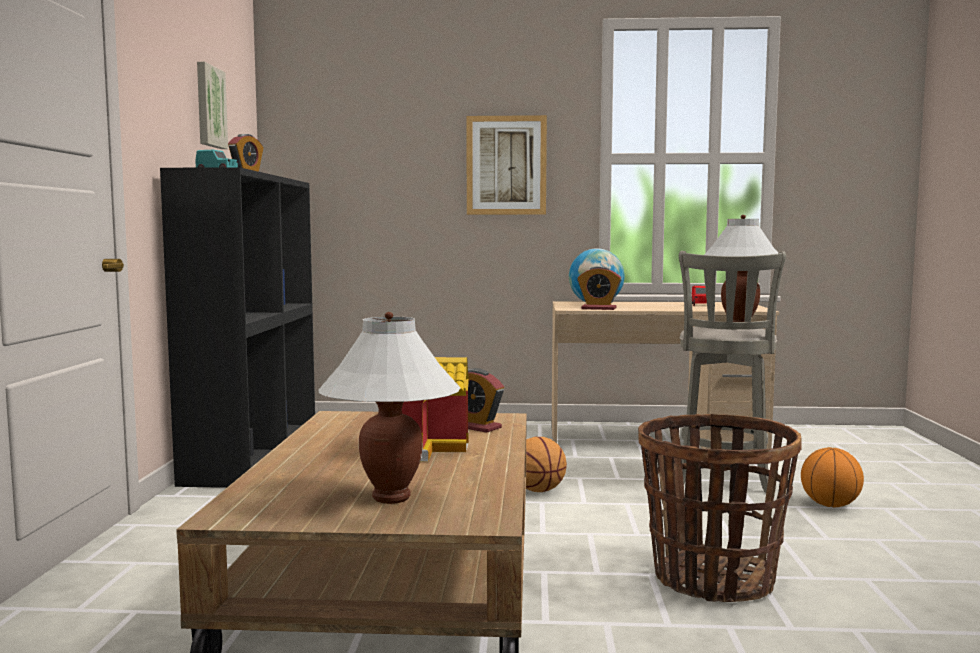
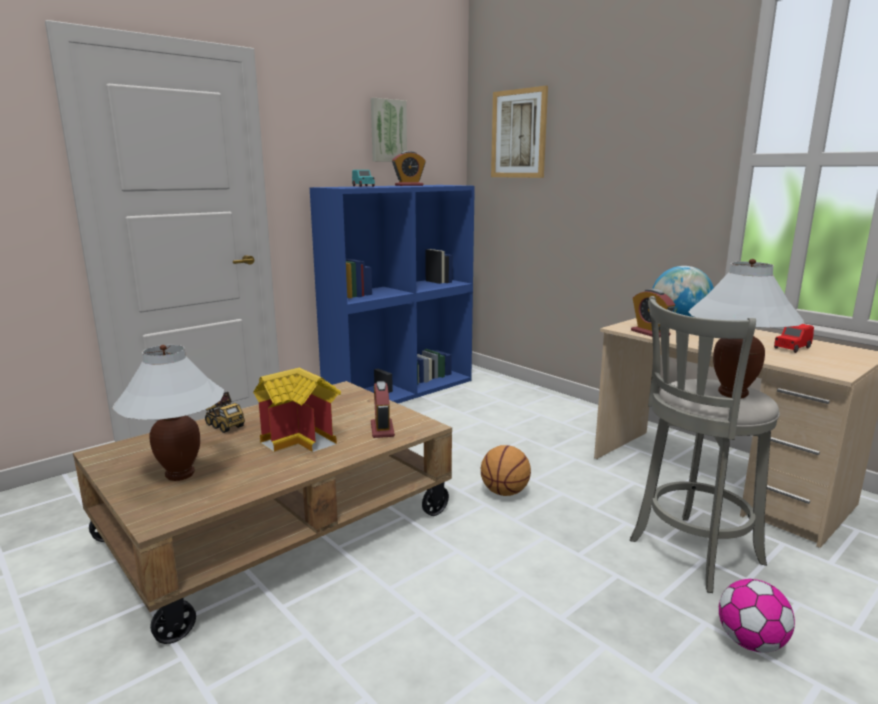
camera: 45 degrees right, 10 degrees up
(253, 454) = (400, 390): black bookcase -> blue bookcase
(303, 463) = (224, 425): none -> toy truck
(506, 165) = (643, 167): picture -> picture (518, 134)
(712, 579) = (450, 648): basket -> none
(830, 505) = (750, 642): basketball -> football

